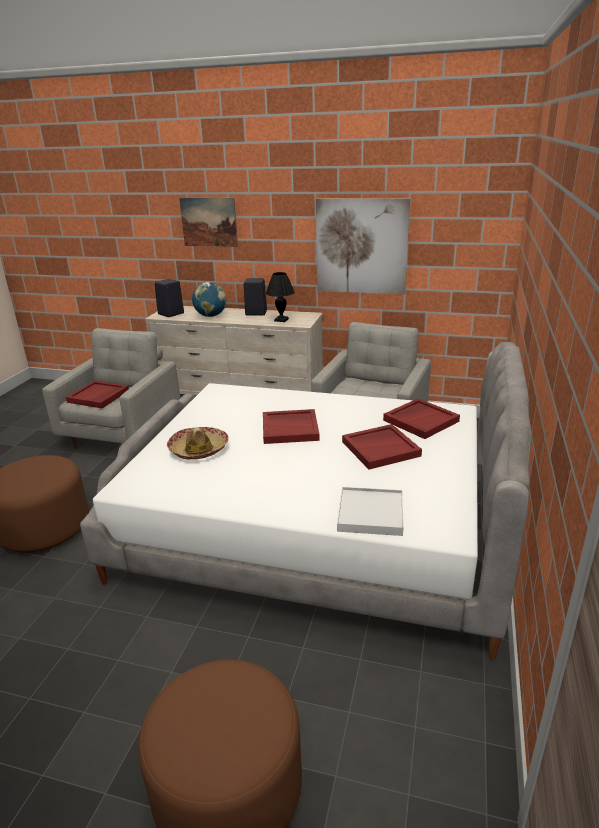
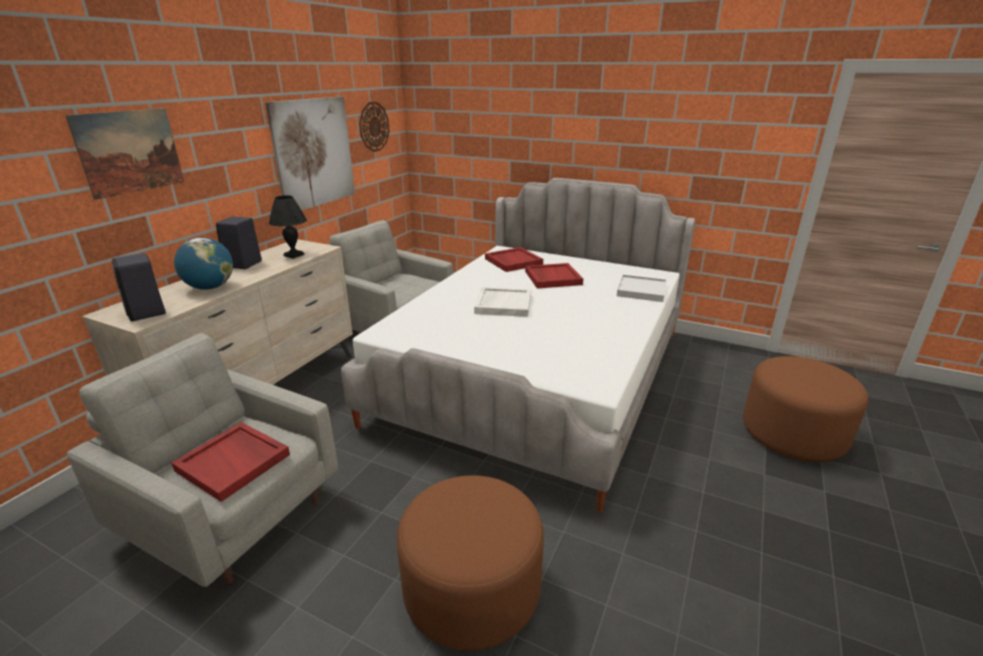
camera: 80 degrees left, 0 degrees up
(199, 449) = (527, 346): hat -> none
(290, 428) = (503, 304): red tray -> white tray
(456, 233) = (374, 126): none -> wall clock

